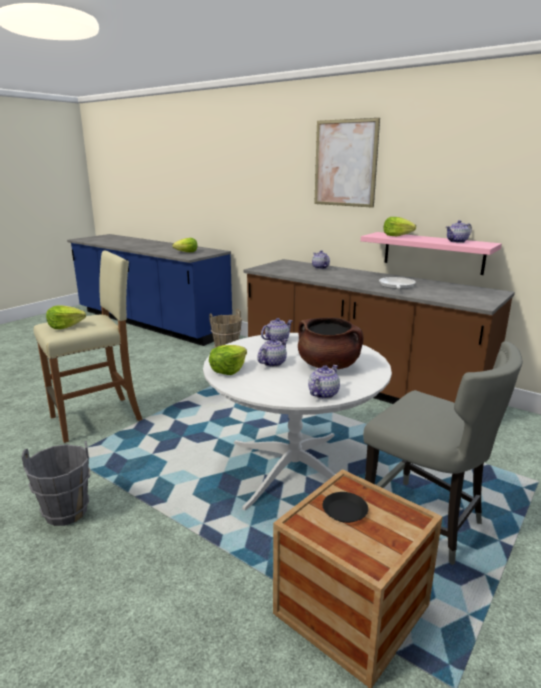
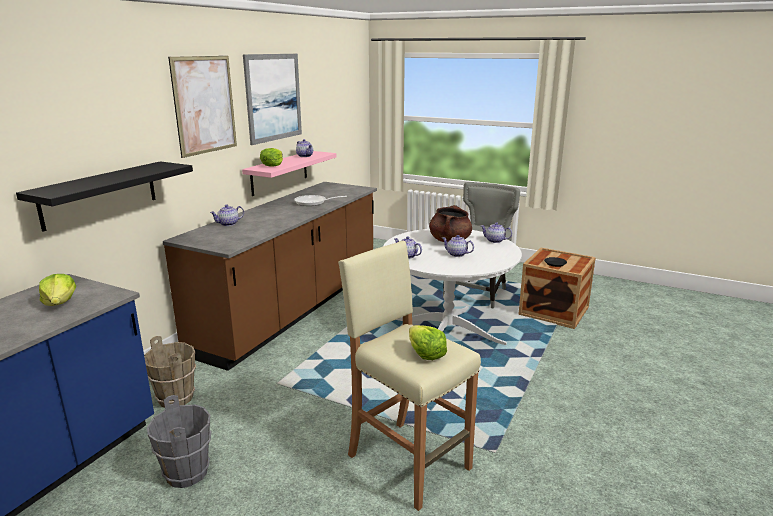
camera: 100 degrees left, 0 degrees up
(66, 512) = (566, 422): grey bucket -> grey bucket (187, 473)
(228, 370) = (480, 265): lettuce -> none
(255, 212) = (100, 194): none -> black shelf
(441, 165) = (273, 97): none -> picture

